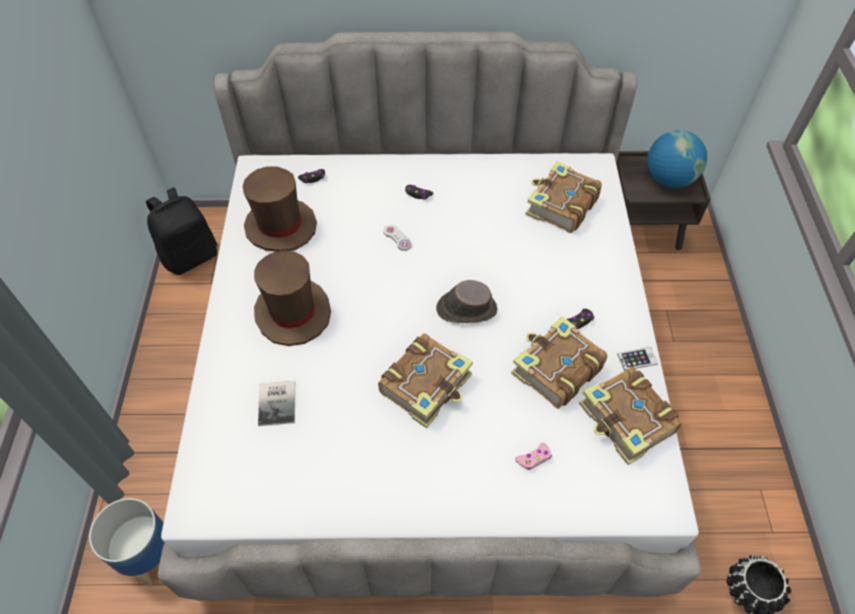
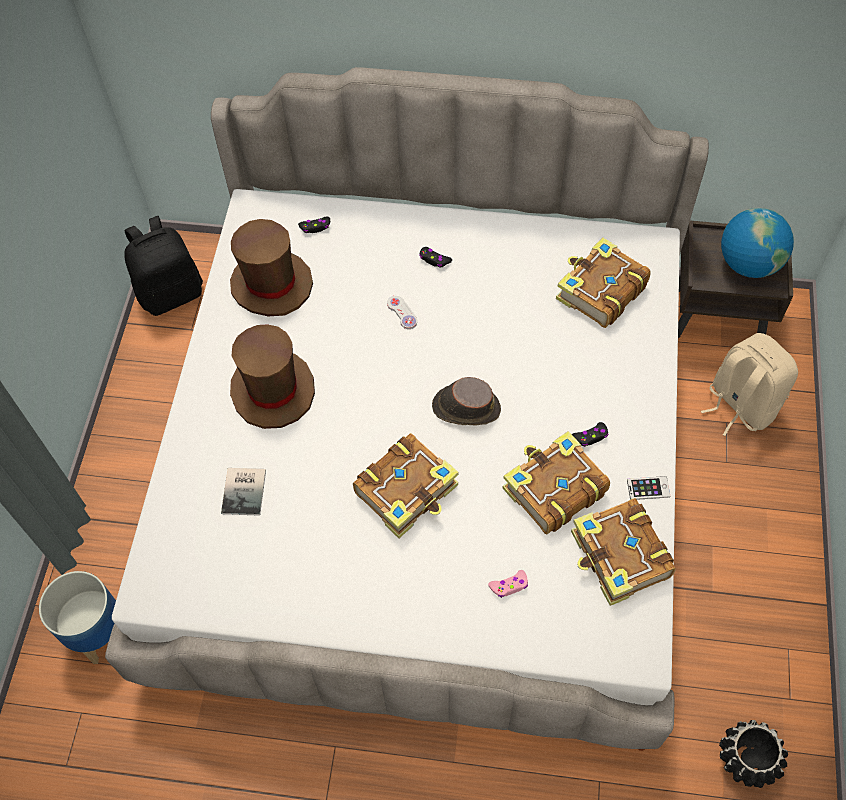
camera: 10 degrees right, 5 degrees up
(674, 295) = (740, 404): none -> beige backpack

